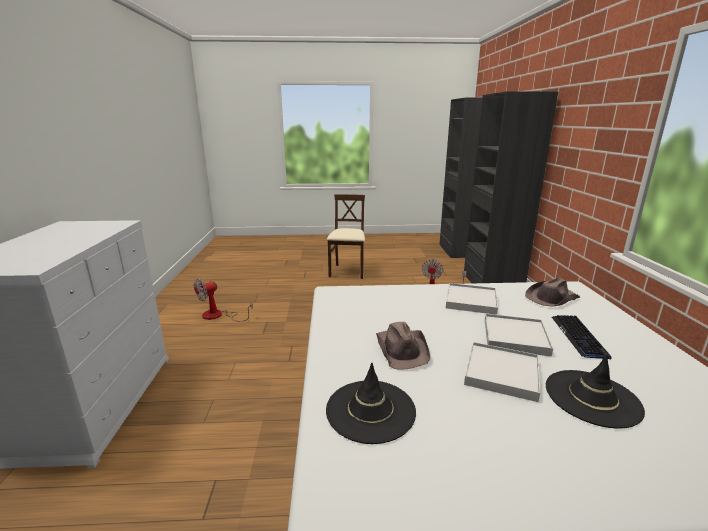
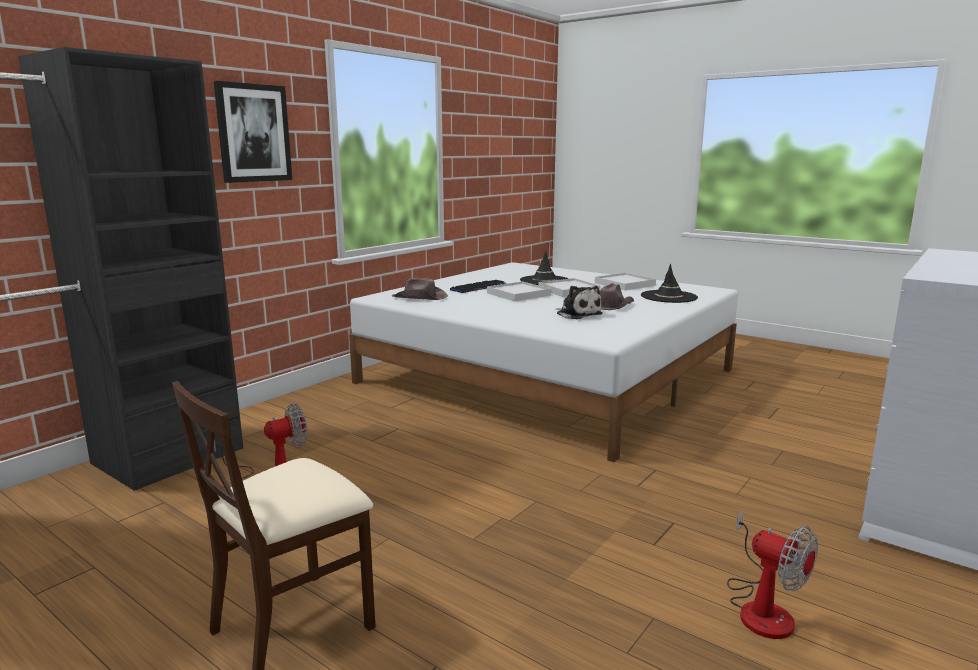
camera: 140 degrees left, 5 degrees down
(218, 316) = (761, 608): fan -> fan turned 45 degrees clockwise
(399, 318) = (577, 314): none -> plush toy
(470, 301) = (488, 309): white tray -> white tray (624, 284)
(596, 130) = (253, 133): none -> picture

